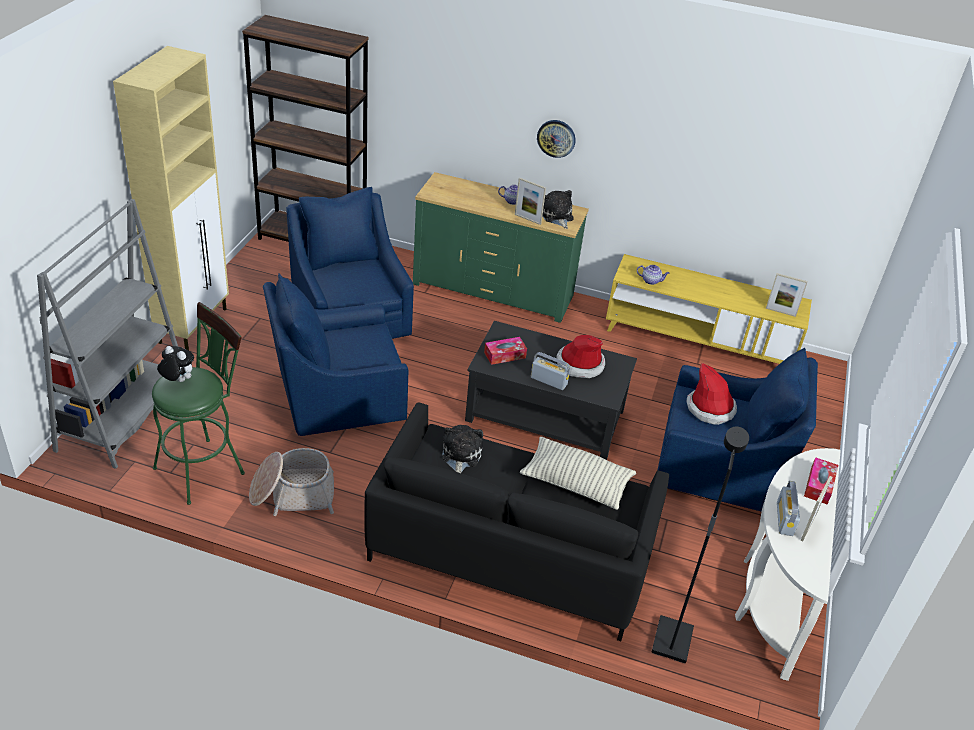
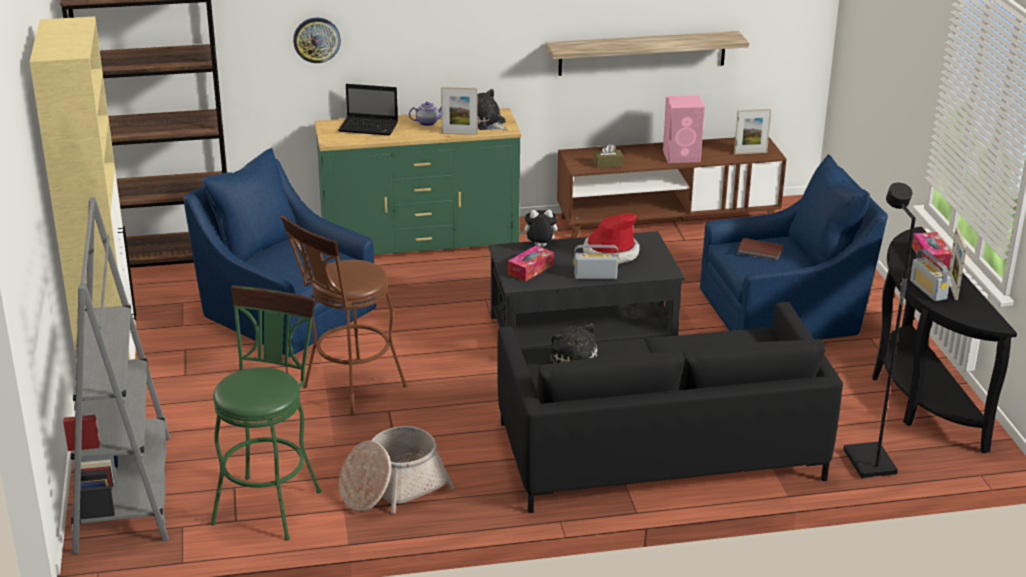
camera: 25 degrees left, 10 degrees down
(177, 380) = (241, 384): plush toy -> plush toy (539, 247)
(335, 396) = (348, 390): blue armchair -> brown stool
(467, 191) = (370, 127): none -> laptop
(556, 138) = (456, 36): wall clock -> wall clock (316, 39)
(575, 483) = (705, 345): pillow -> none
(651, 281) = (607, 164): teapot -> brown tissue box
(698, 341) = (667, 220): yellow tv stand -> brown tv stand
(710, 409) = (760, 251): hat -> brown book
(712, 197) = (642, 53): none -> shelf
(719, 294) = (682, 156): none -> pink speaker
(770, 596) = (918, 397): white console table -> black console table

